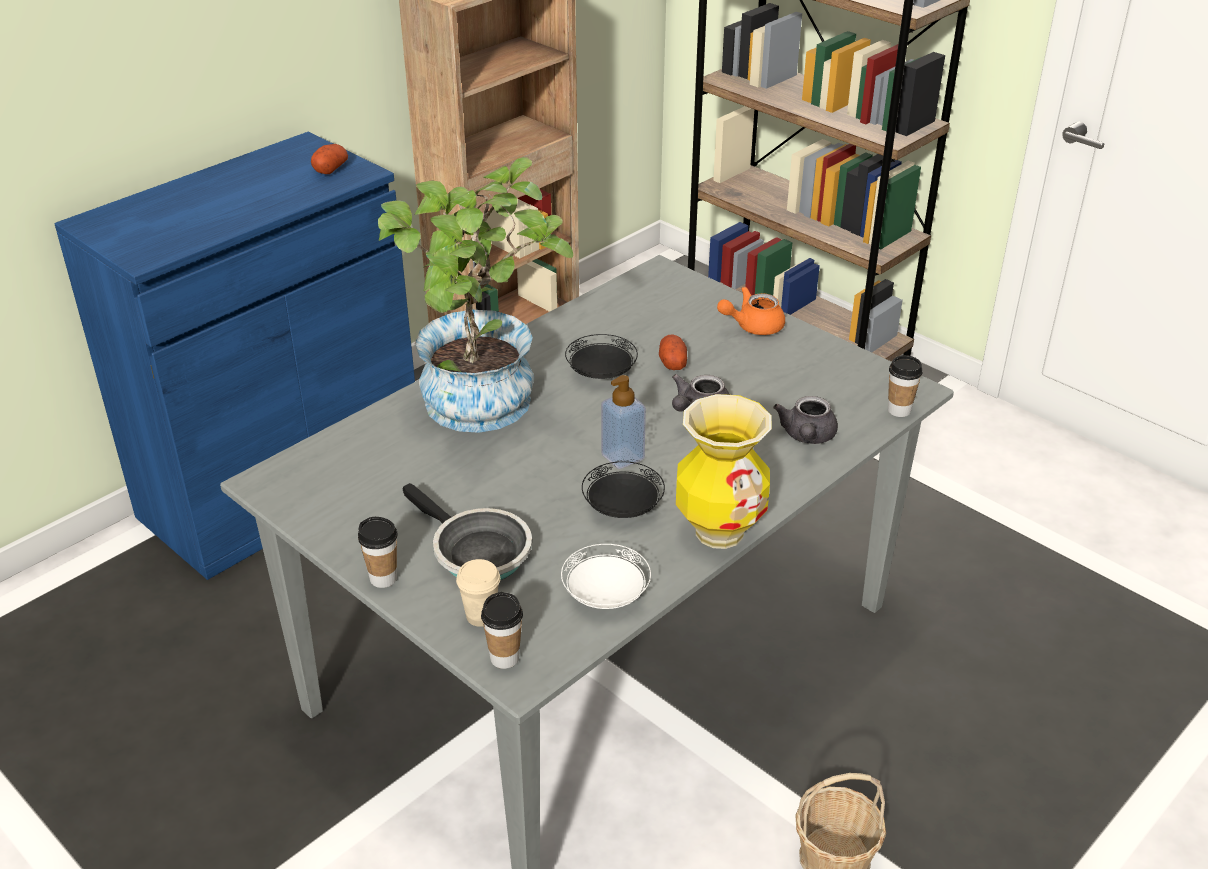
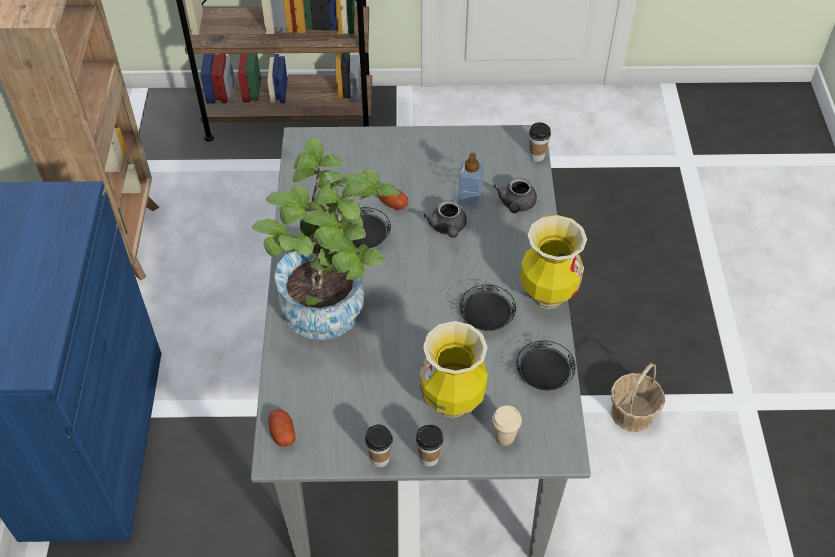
camera: 45 degrees left, 15 degrees up
(330, 169) = (53, 206): potato -> potato (282, 433)
(476, 552) = (452, 403): frying pan -> vase
(504, 658) = (545, 449): cup -> cup (380, 458)
(606, 595) = (544, 375): white plate -> black plate
(622, 457) = (446, 285): soap dispenser -> soap dispenser (469, 199)
(752, 326) = (402, 148): orange teapot -> none
(807, 437) = (516, 205): grey teapot -> grey teapot turned 45 degrees clockwise

